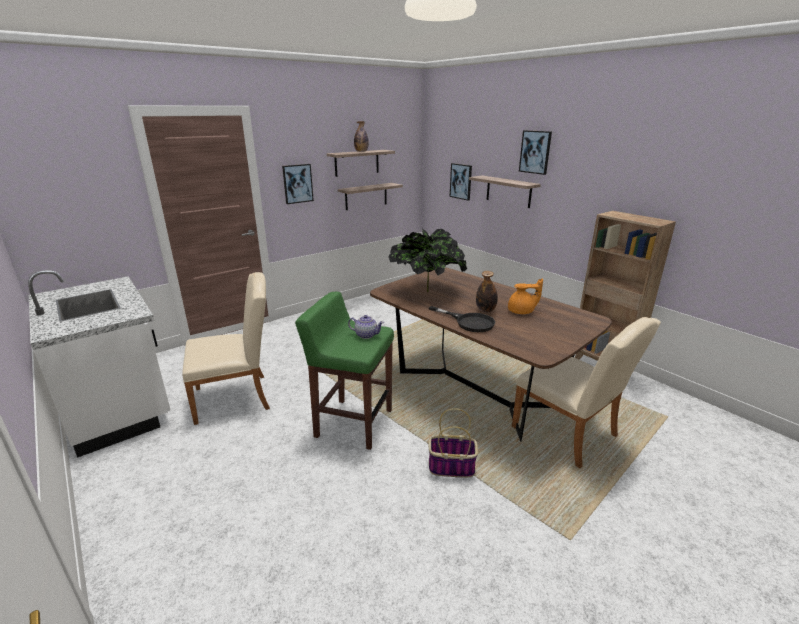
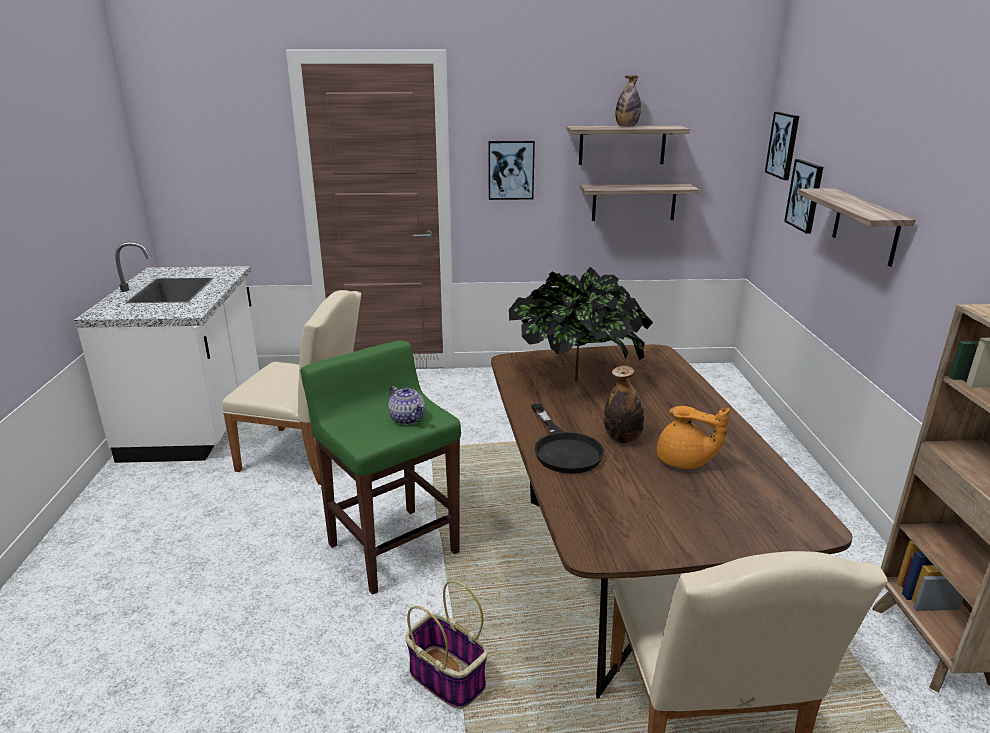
camera: 35 degrees right, 0 degrees up
(535, 152) = (917, 151): picture -> picture (783, 145)

